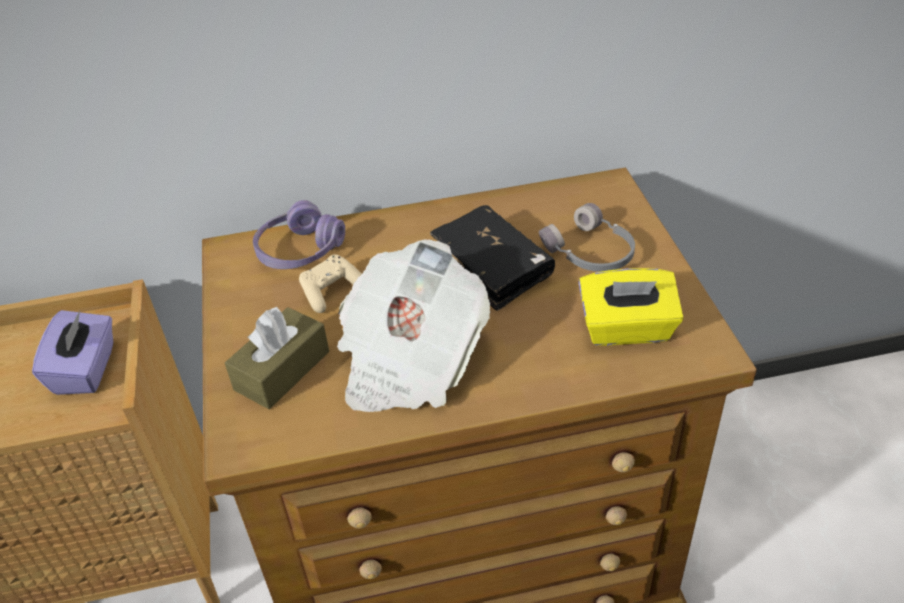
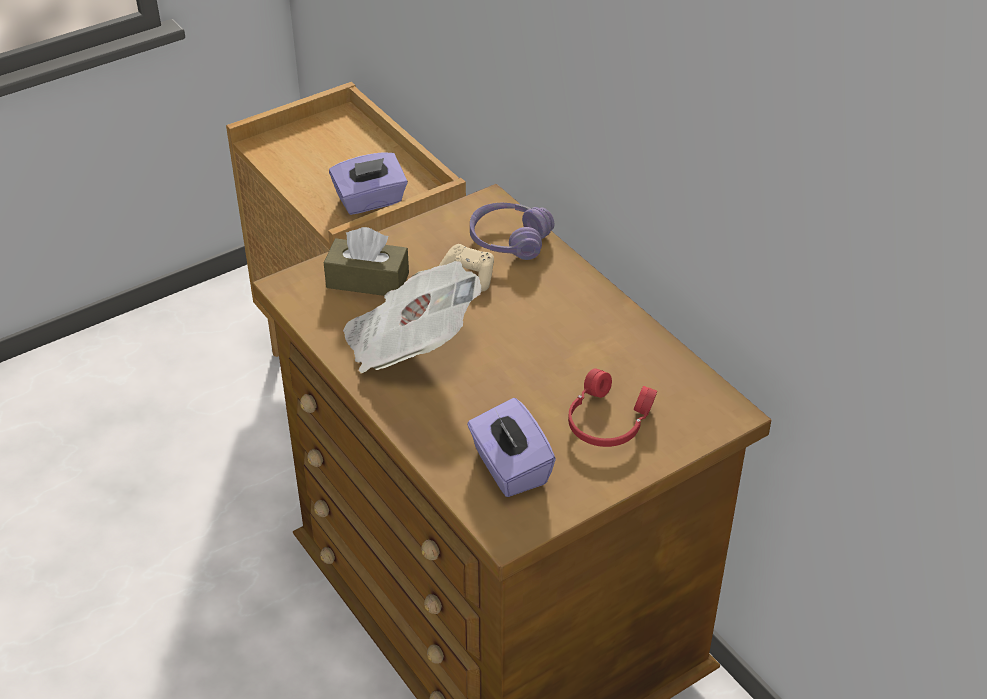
camera: 65 degrees right, 0 degrees up
(492, 267) = (550, 361): black book -> none
(590, 253) = (606, 421): grey headphones -> red headphones
(627, 329) = (509, 468): yellow tissue box -> purple tissue box

